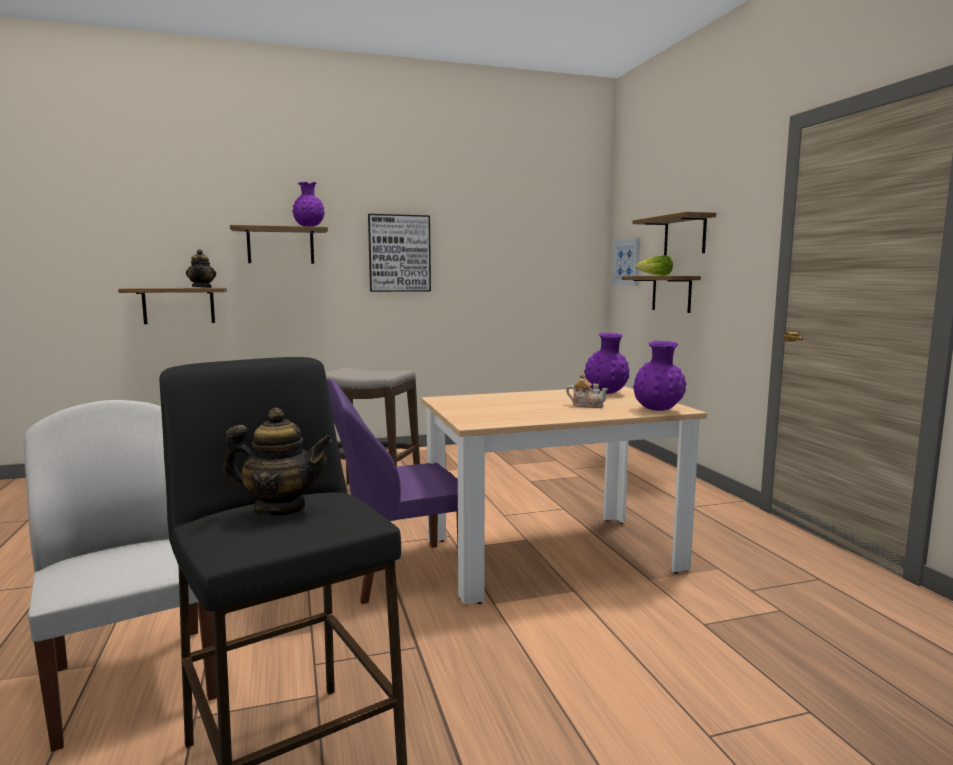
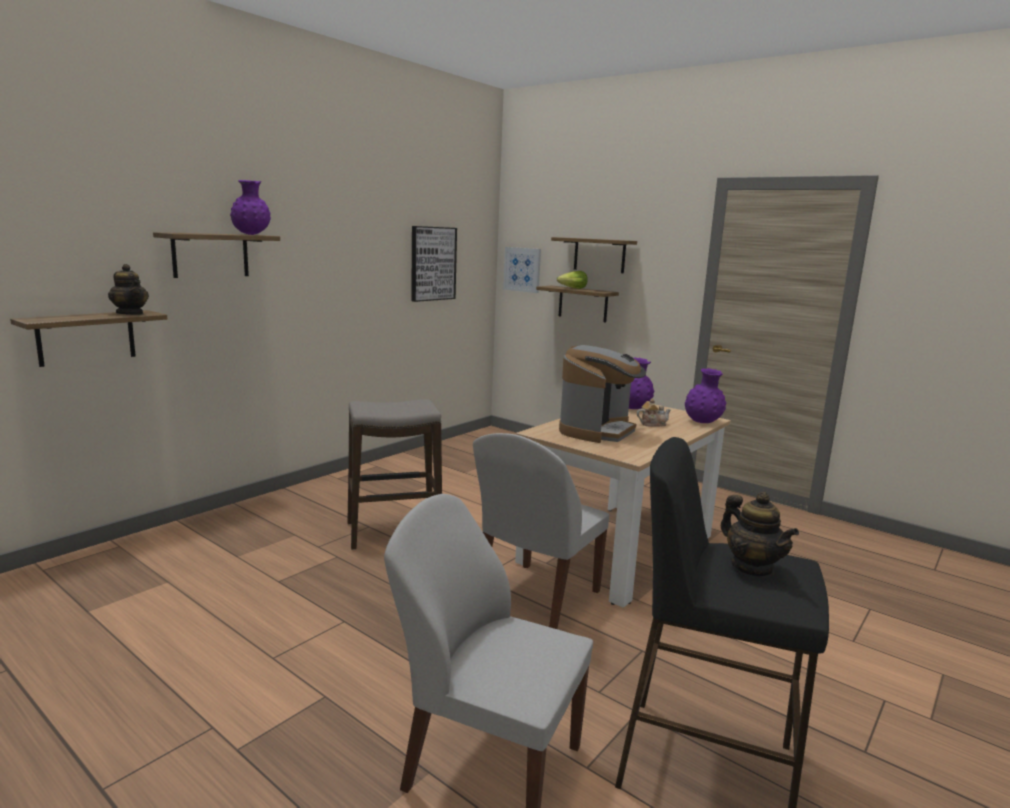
camera: 35 degrees left, 5 degrees up
(280, 509) = (752, 568): teapot -> teapot turned 90 degrees clockwise
(397, 573) = (536, 598): purple chair -> white chair
(399, 253) = (332, 262): picture -> picture (432, 263)
(505, 404) = (598, 431): none -> coffee machine

